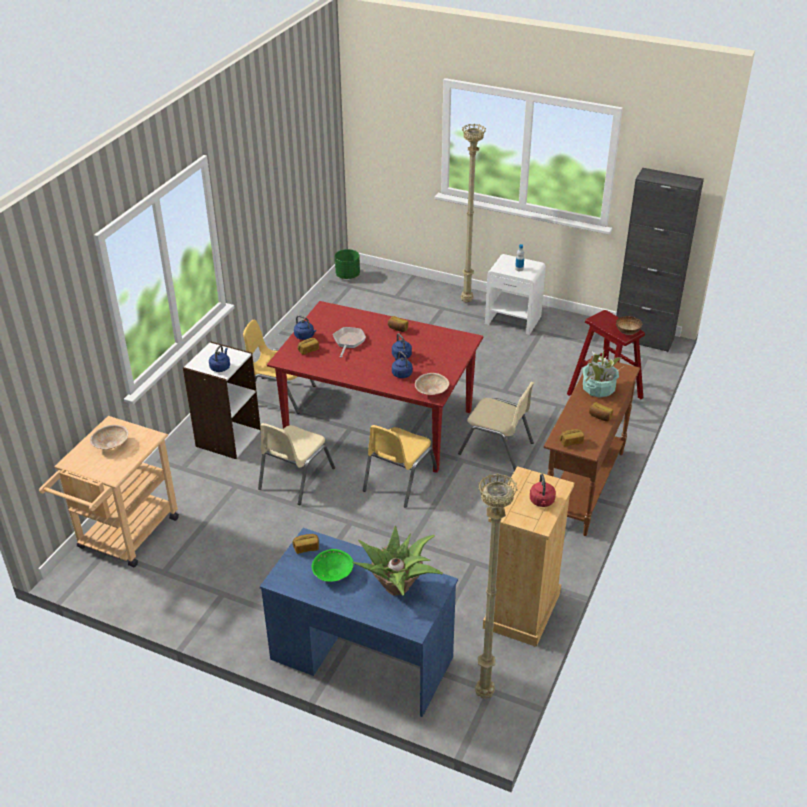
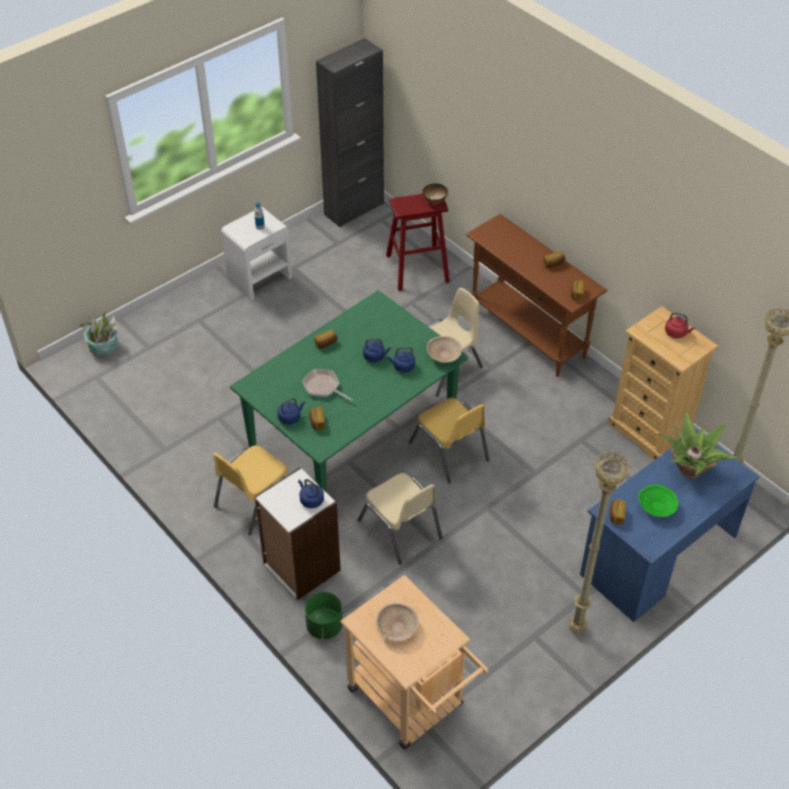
camera: 65 degrees left, 10 degrees up
(347, 276) = (74, 372): green planter -> green planter (324, 626)
(377, 422) = (353, 437): red dining table -> green dining table
(467, 301) = (202, 297): beige floor lamp -> beige floor lamp (578, 628)
(598, 389) = (515, 249): potted plant -> potted plant (103, 346)

